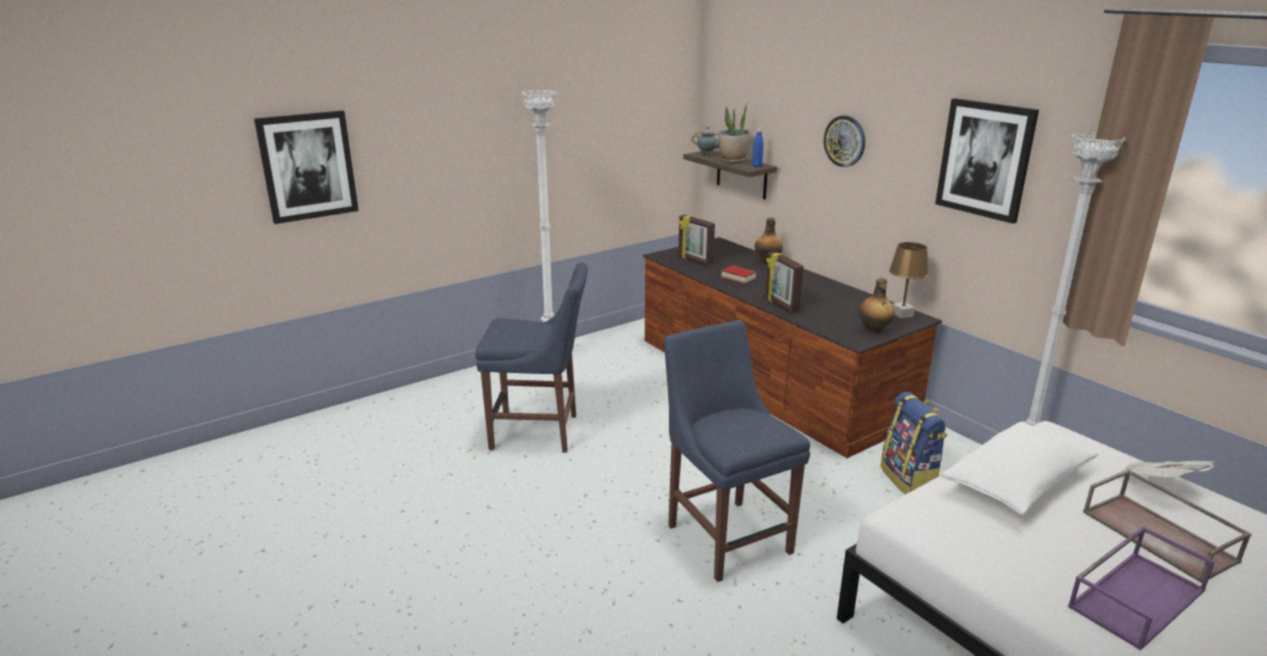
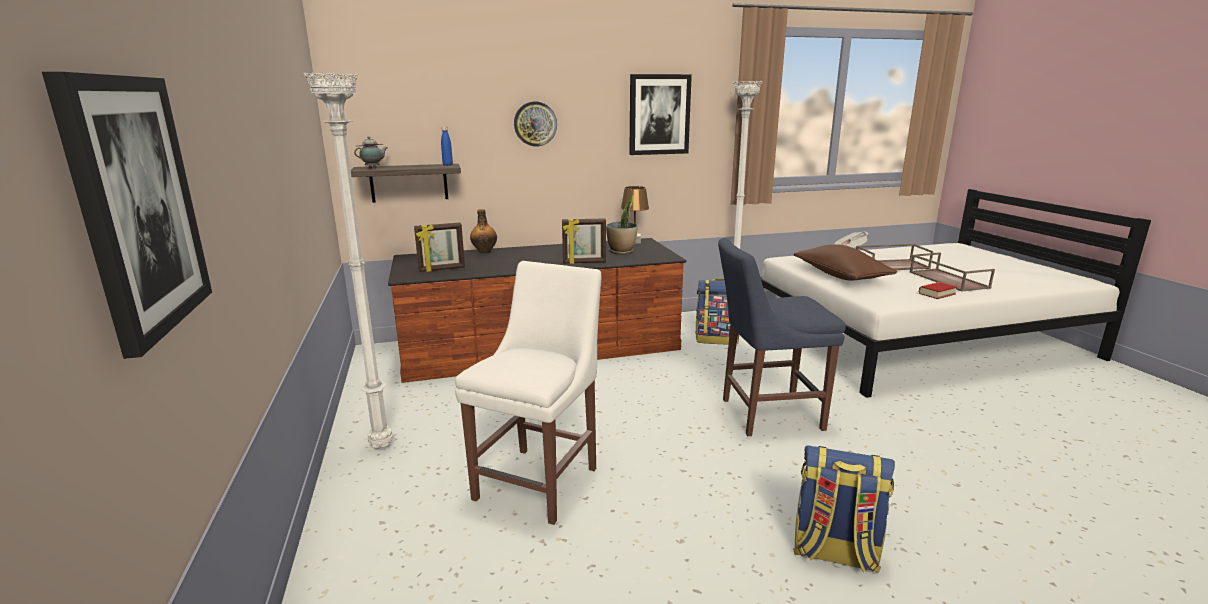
camera: 70 degrees left, 5 degrees down
(497, 588) = (834, 553): none -> backpack
(539, 432) = (540, 480): blue chair -> white chair
(733, 160) = (413, 166): potted plant -> potted plant (621, 251)
(738, 278) = (508, 264): book -> book (936, 294)
(873, 330) = (655, 251): bottle -> none
(1016, 484) = (841, 276): white pillow -> brown pillow
(1135, 597) = (947, 280): purple tray -> brown tray

